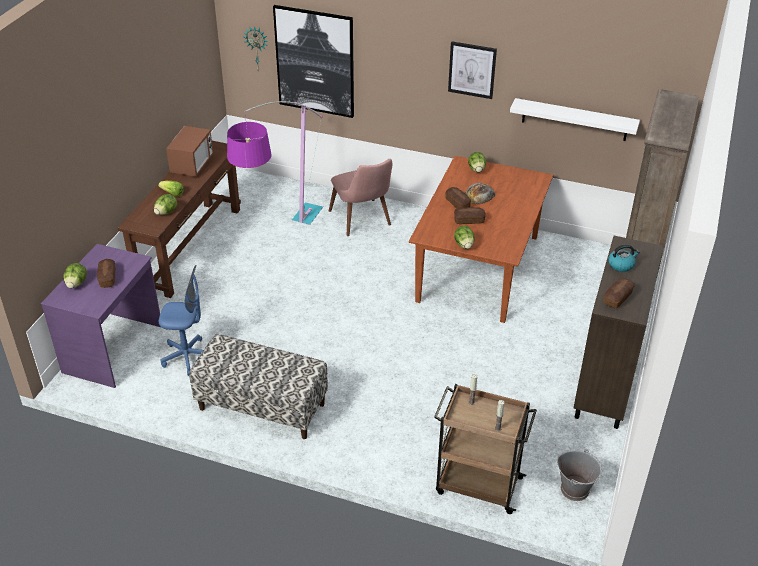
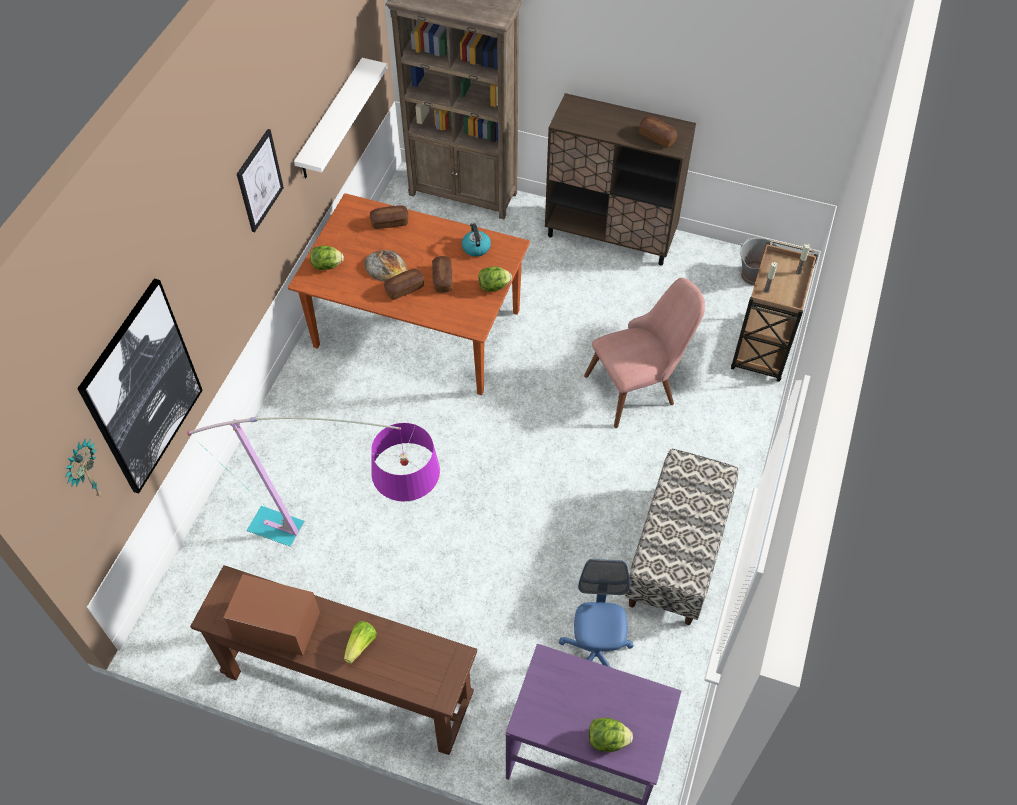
camera: 90 degrees left, 15 degrees up
(107, 278) = (592, 696): bread -> bread (390, 222)
(166, 212) = (413, 646): lettuce -> none
(363, 222) = (305, 452): pink chair -> pink chair (639, 386)
(621, 265) = (601, 127): kettle -> kettle (476, 247)

